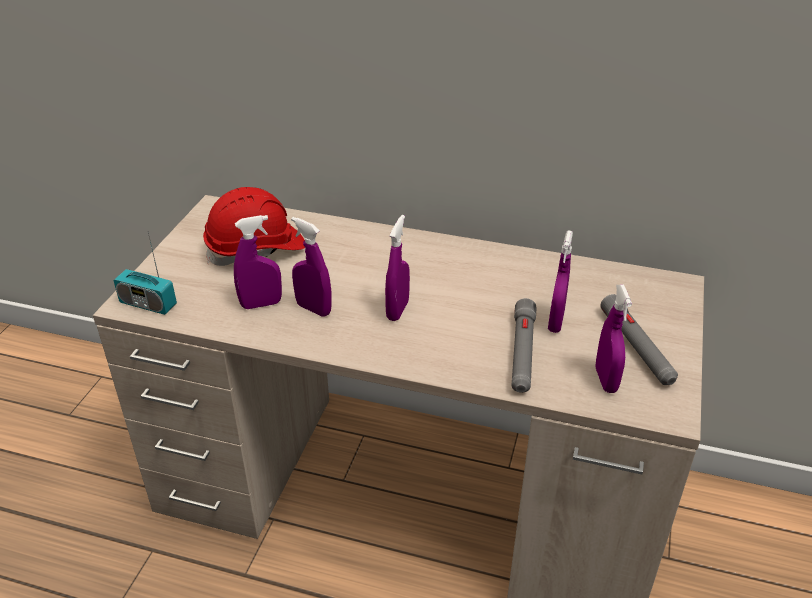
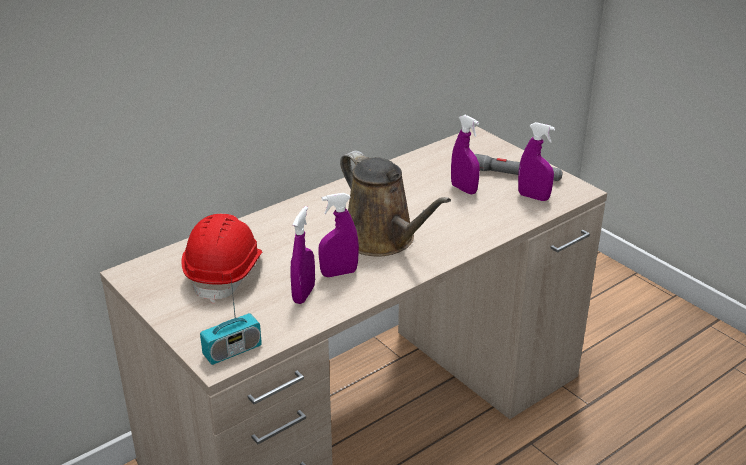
camera: 55 degrees left, 5 degrees down
(397, 310) = (383, 239): purple spray bottle -> brown watering can
(522, 353) = (480, 213): grey flashlight -> none

